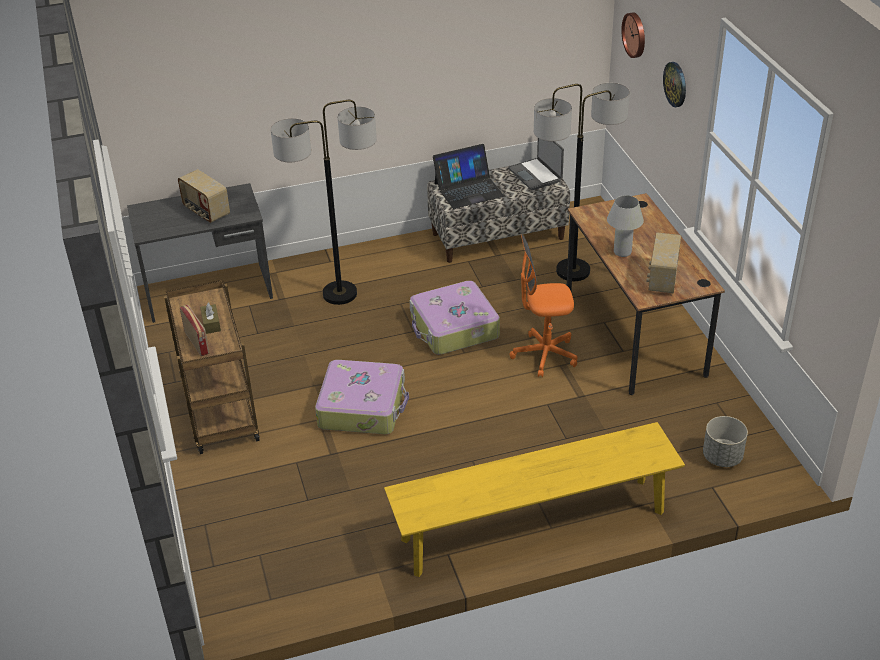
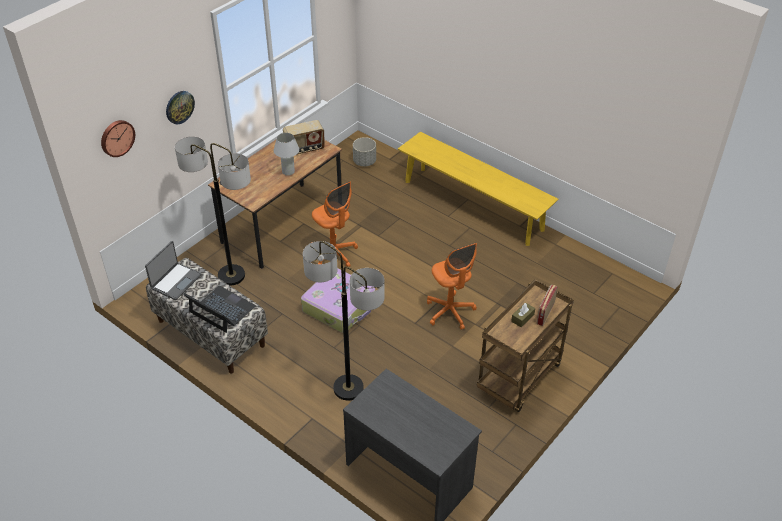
camera: 125 degrees left, 5 degrees up
(206, 212) = (405, 411): radio -> none
(363, 407) = (450, 312): suitcase -> orange office chair

